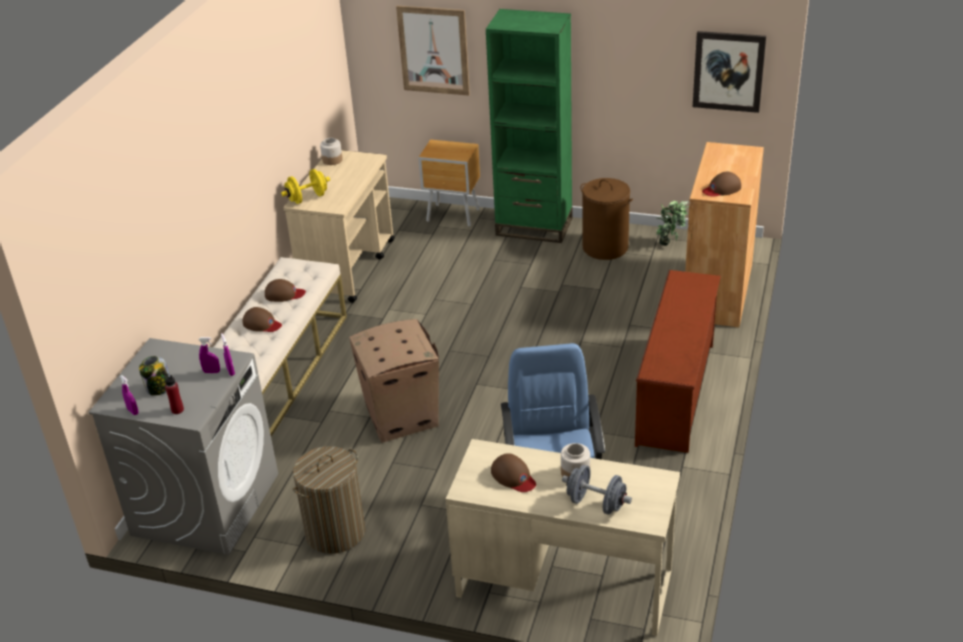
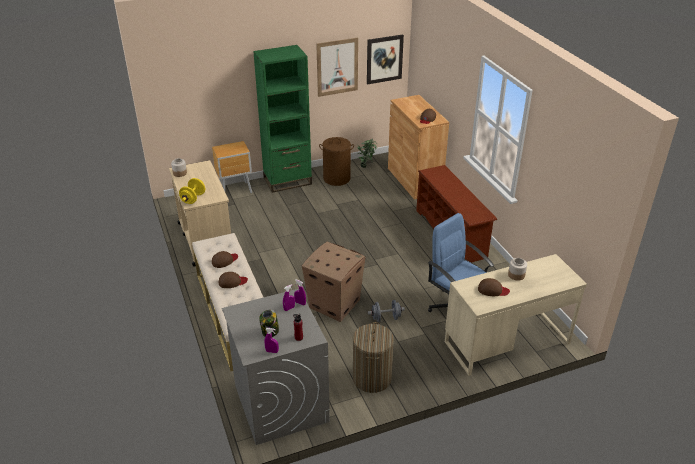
camera: 40 degrees left, 0 degrees up
(433, 50) = (210, 88): picture -> picture (337, 67)
(596, 503) = (542, 284): grey dumbbell -> grey dumbbell (386, 318)

